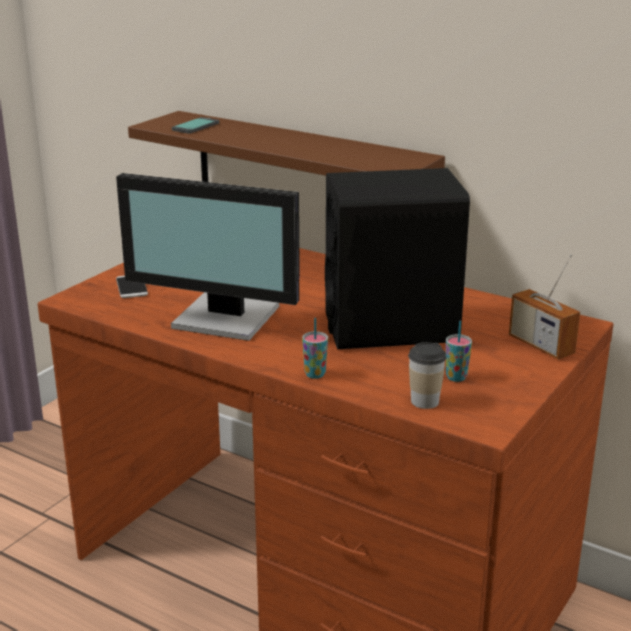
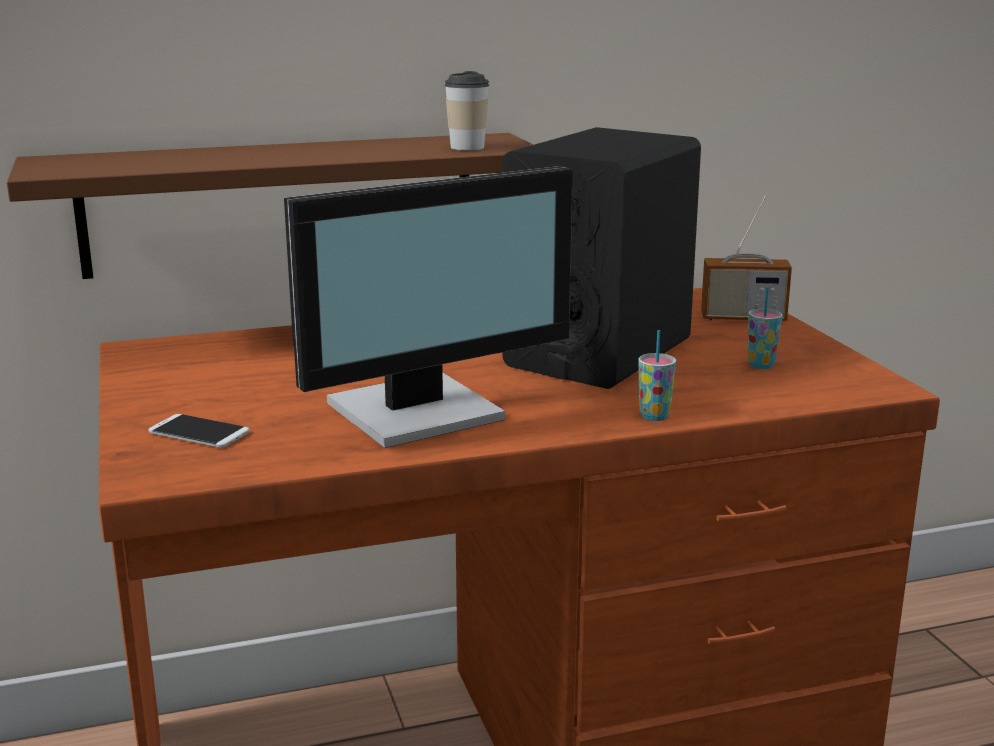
camera: 50 degrees left, 5 degrees down
(195, 126) = (119, 163): phone -> none
(424, 401) = (795, 392): cup -> cup (467, 147)

